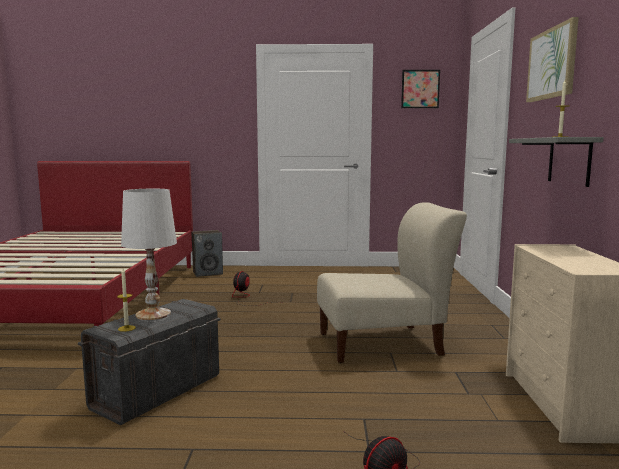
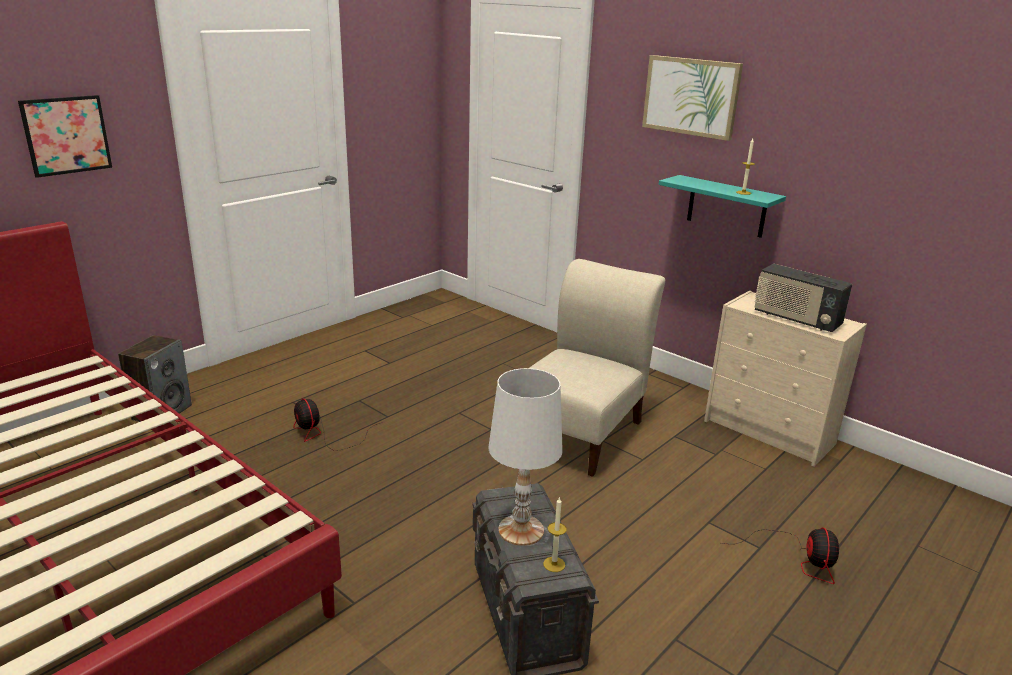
camera: 50 degrees left, 15 degrees up
(420, 89) = (398, 55): picture -> picture (66, 135)
(565, 259) = (796, 319): none -> radio
(569, 161) = (726, 206): grey shelf -> turquoise shelf

